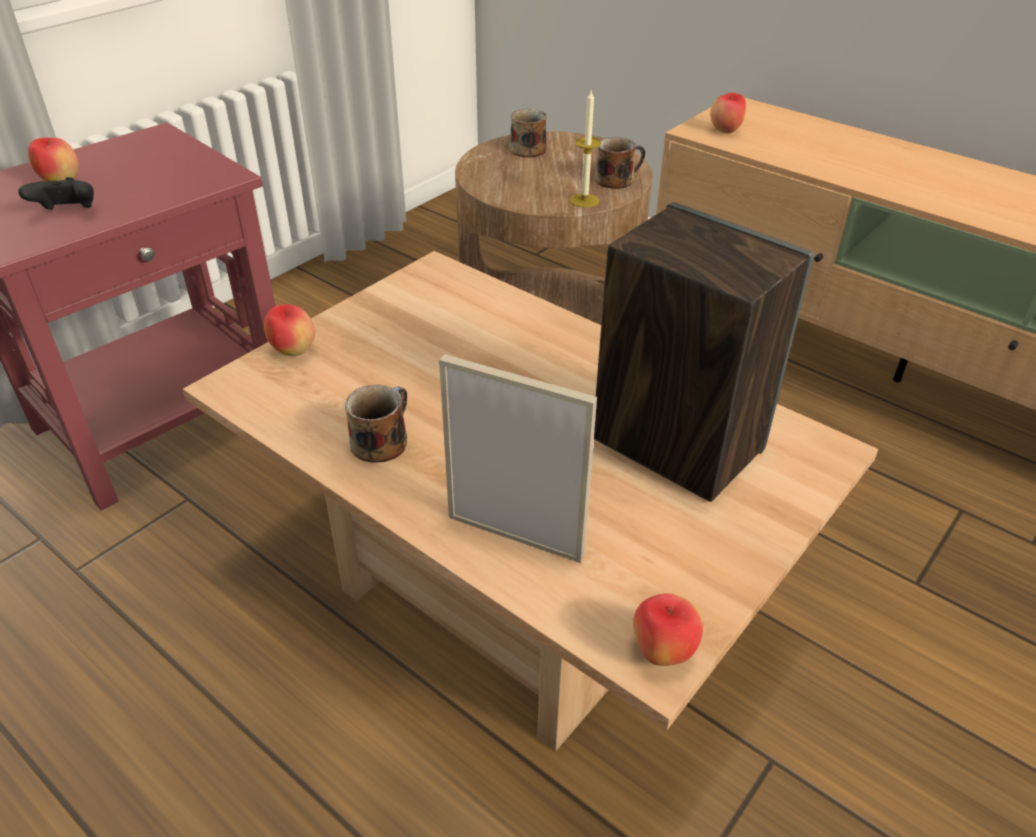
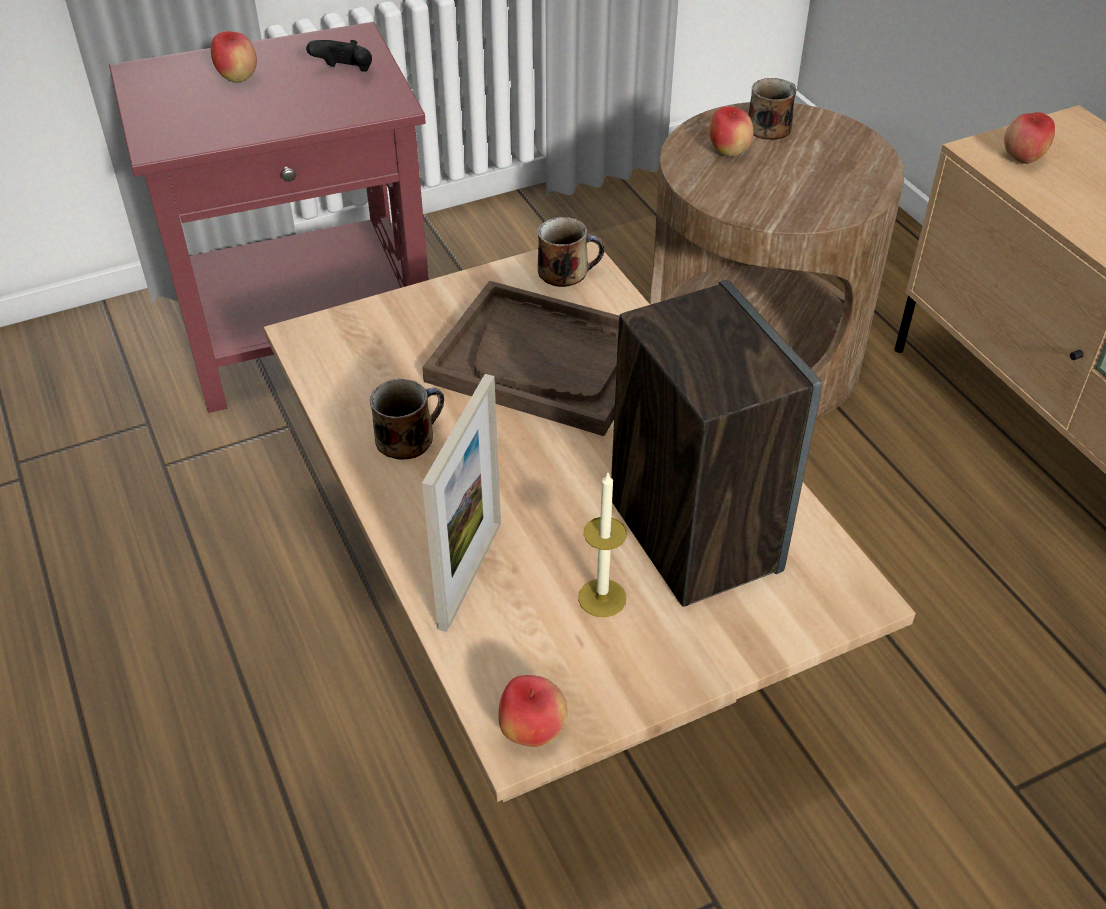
camera: 25 degrees right, 5 degrees up
(67, 213) = (226, 117): black game controller -> black game controller (345, 73)
(293, 351) = (382, 316): apple -> apple (728, 152)
(462, 349) = (544, 361): none -> brown tray
(515, 536) = (470, 574): picture frame -> picture frame turned 60 degrees clockwise
(584, 200) = (788, 213): candle -> candle (602, 598)
(616, 179) = (847, 193): mug -> mug (566, 271)

